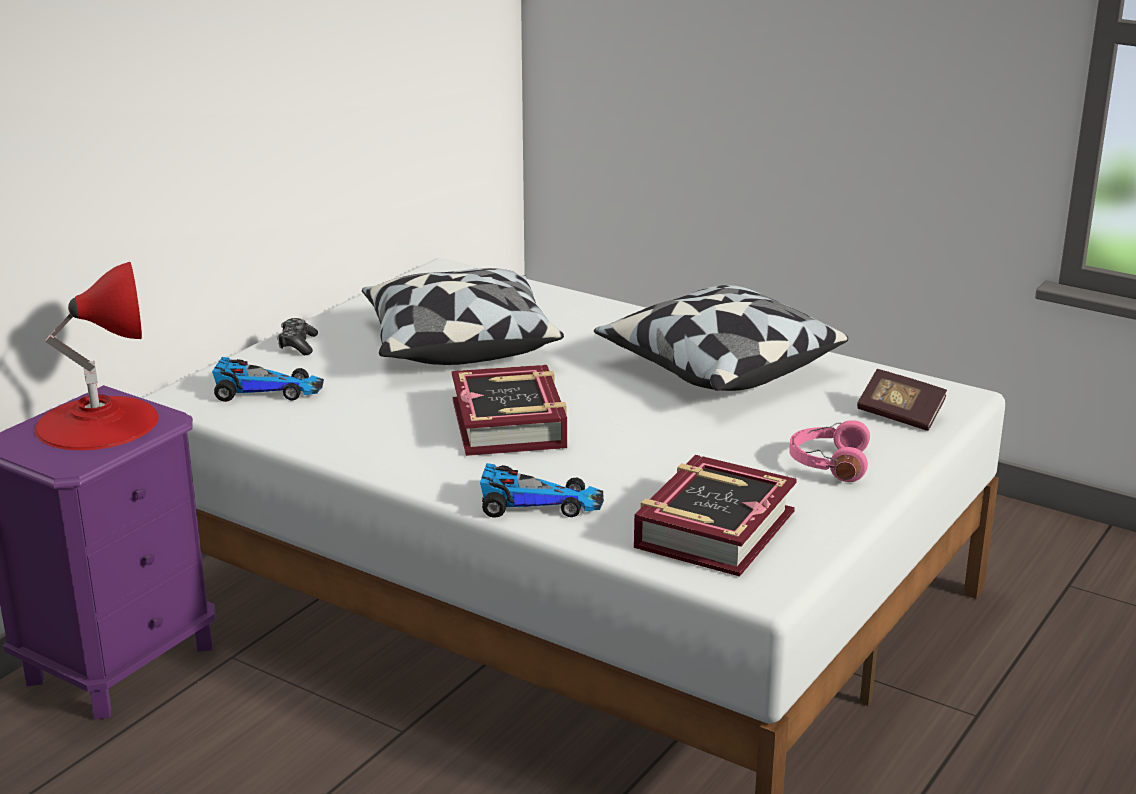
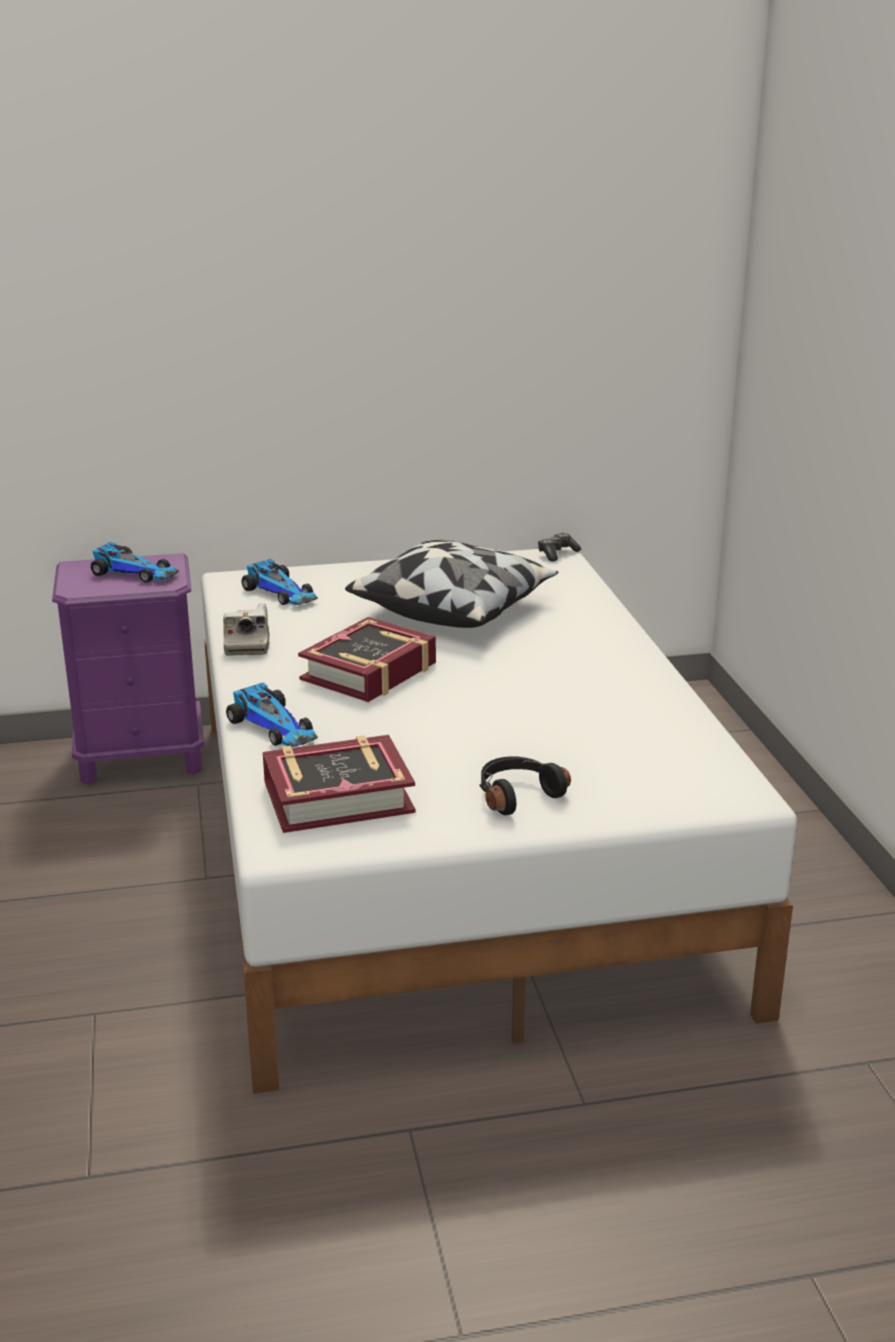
camera: 45 degrees right, 0 degrees up
(97, 422) = (135, 572): red table lamp -> toy car
(297, 345) = (358, 572): game controller -> game controller (557, 553)
(344, 447) = (247, 645): none -> camera
(717, 368) = (595, 694): pillow -> none
(828, 464) = (516, 795): pink headphones -> black headphones
(900, 415) = (658, 788): book -> none

